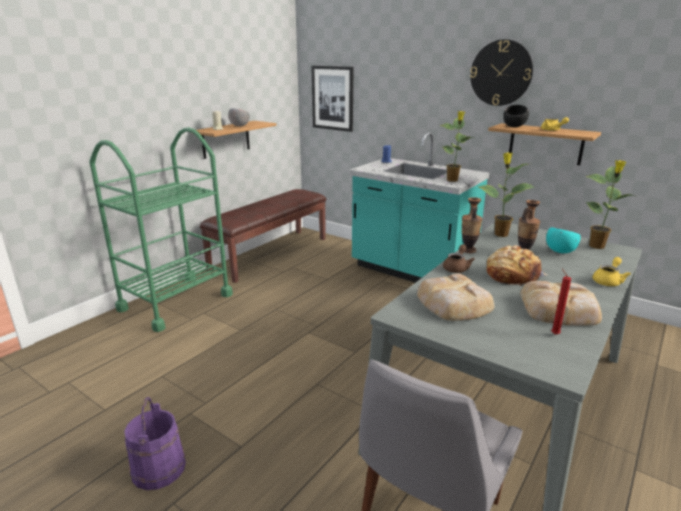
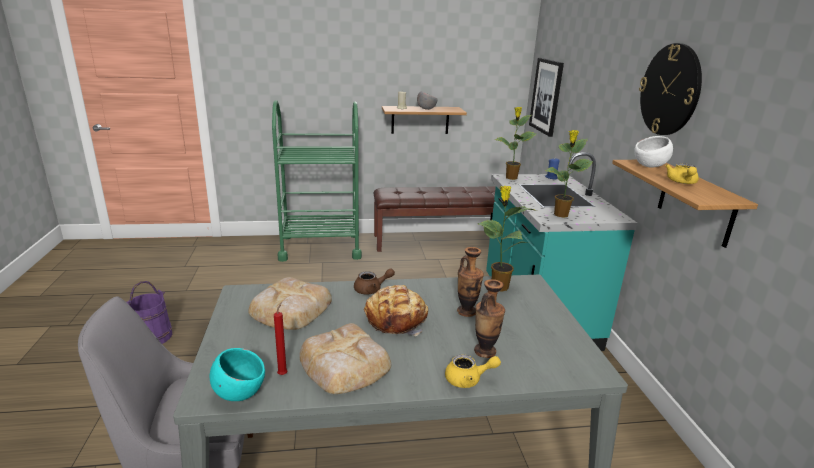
camera: 45 degrees right, 0 degrees up
(468, 250) = (424, 283): vase -> vase (485, 351)
(514, 127) = (650, 166): black bowl -> white bowl
(559, 252) = (508, 330): turquoise bowl -> turquoise bowl (239, 393)
(597, 246) = (572, 351): potted plant -> potted plant (511, 178)

